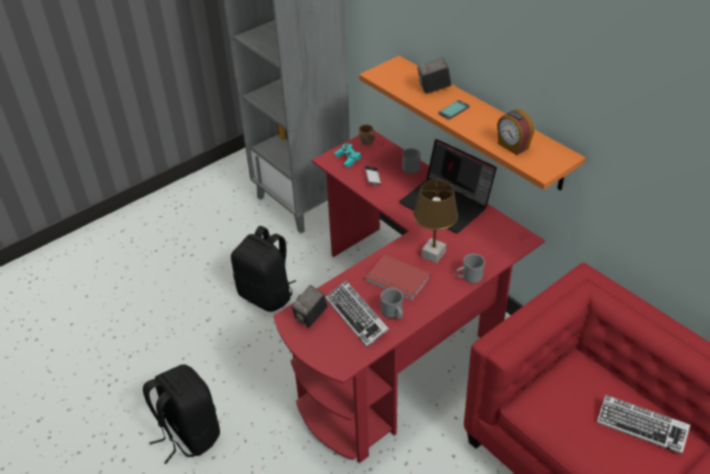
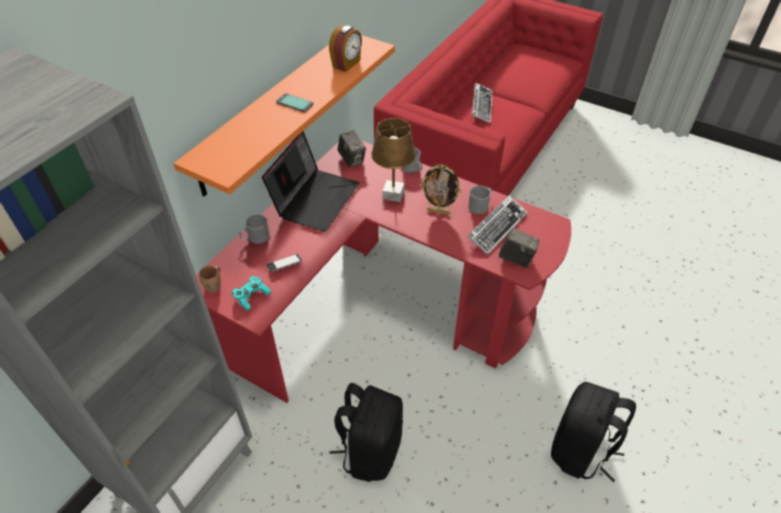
camera: 110 degrees left, 5 degrees up
(397, 280) = (438, 212): red book -> picture frame
(433, 88) = (253, 123): camera -> camera (352, 159)

